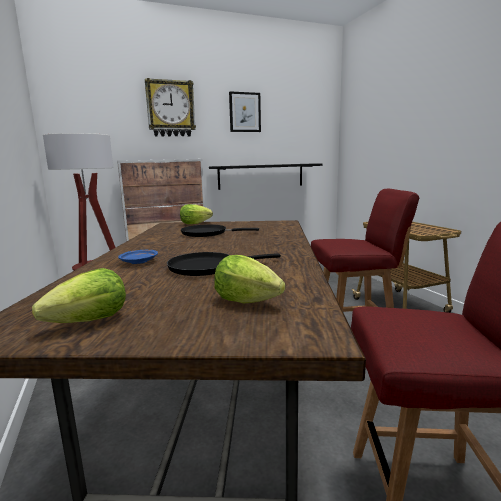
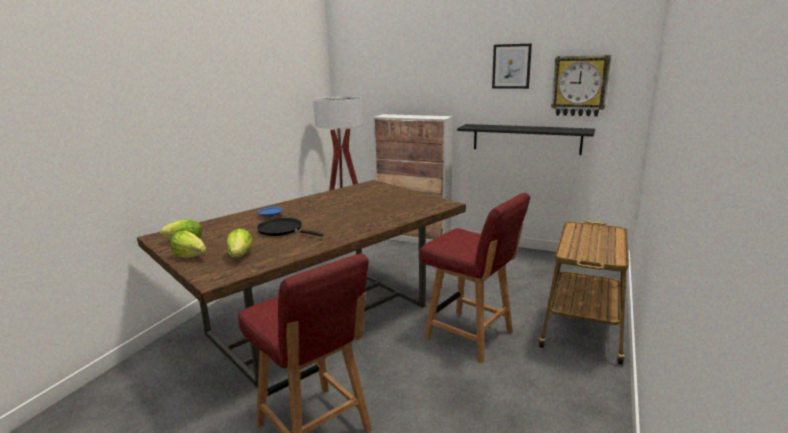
camera: 45 degrees right, 5 degrees up
(170, 109) = (432, 65): wall clock -> wall clock (580, 86)
(194, 223) = (386, 187): lettuce -> lettuce (190, 256)
(207, 233) = (362, 201): black frying pan -> none

